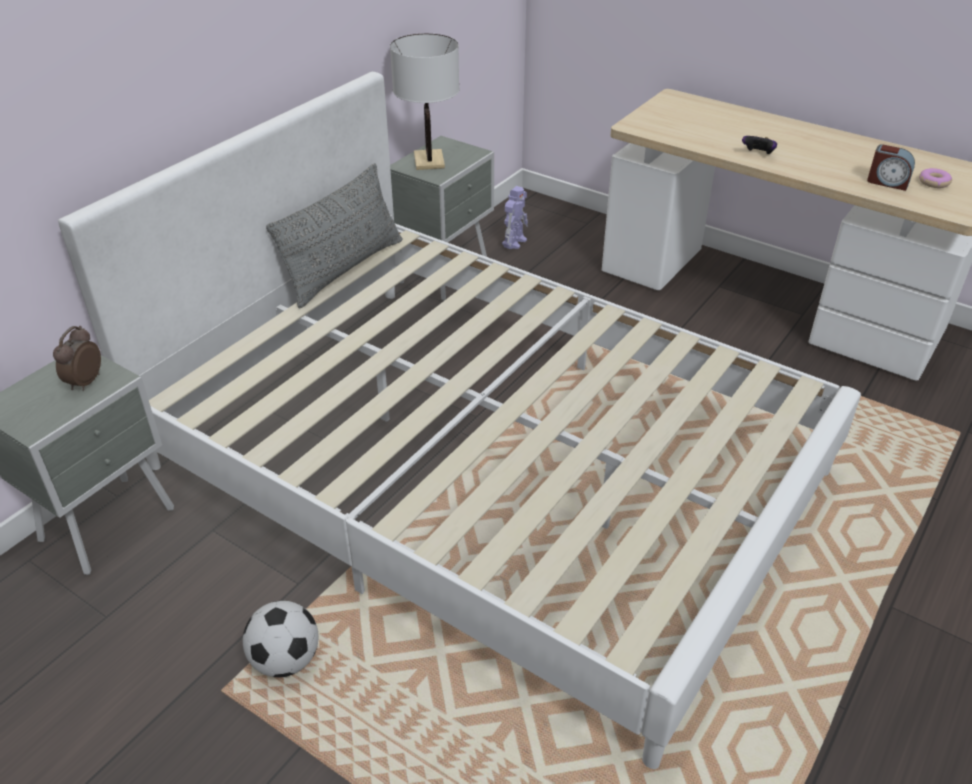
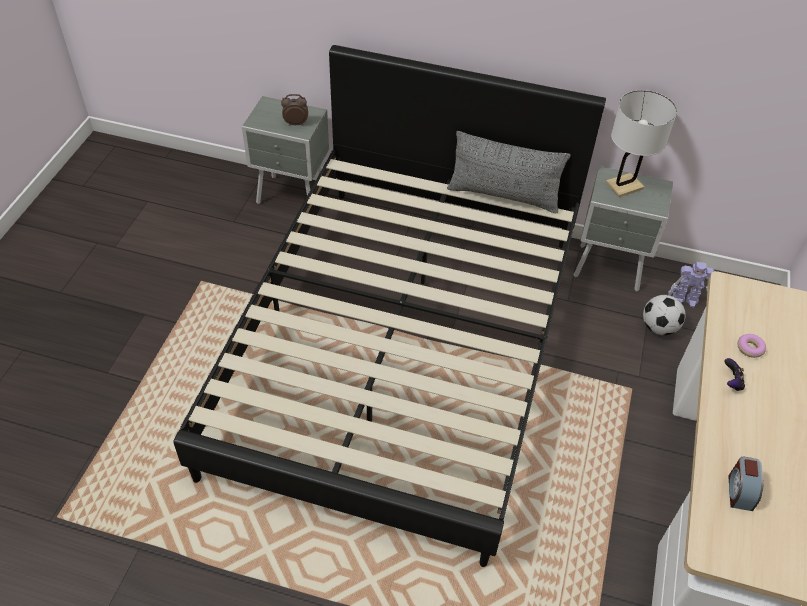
camera: 70 degrees right, 10 degrees up
(286, 660) = (226, 299): football -> football (659, 327)
(486, 467) = (402, 347): white bed -> black bed
(933, 182) = (766, 533): donut -> donut (750, 348)

